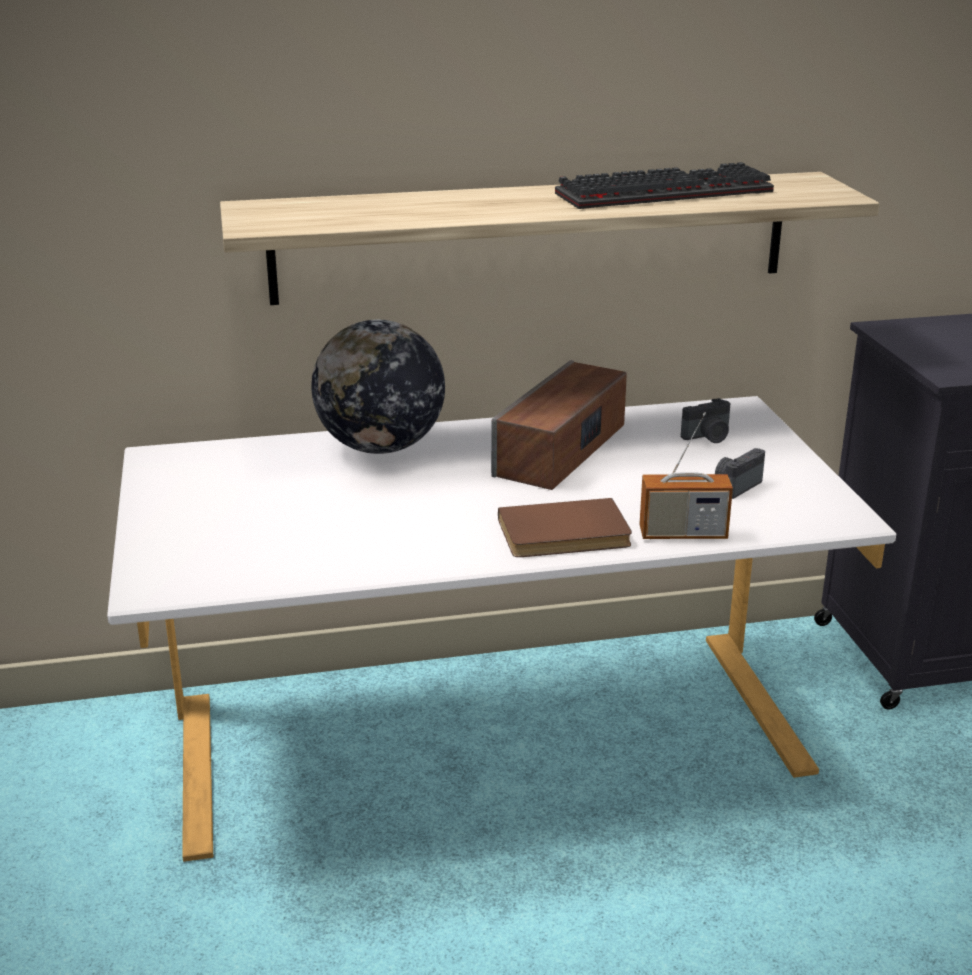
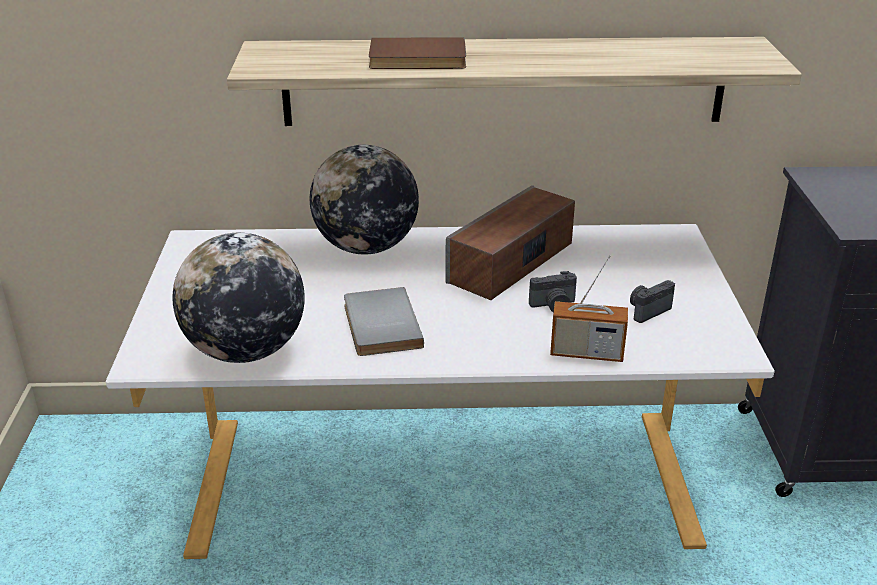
camera: 10 degrees right, 5 degrees up
(275, 567) = (245, 351): none -> globe
(428, 526) = (378, 325): none -> grey book
(565, 535) = (487, 344): brown book -> brown book (417, 59)
(665, 192) = (615, 52): keyboard -> none
(708, 437) = (639, 261): camera -> camera (554, 306)

